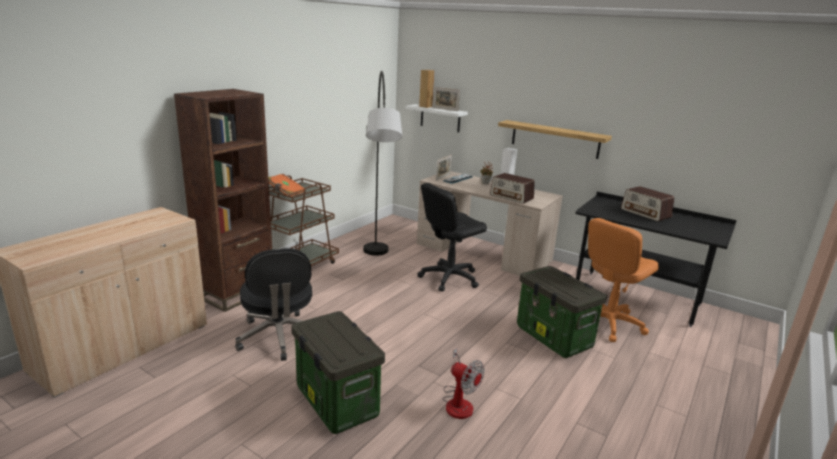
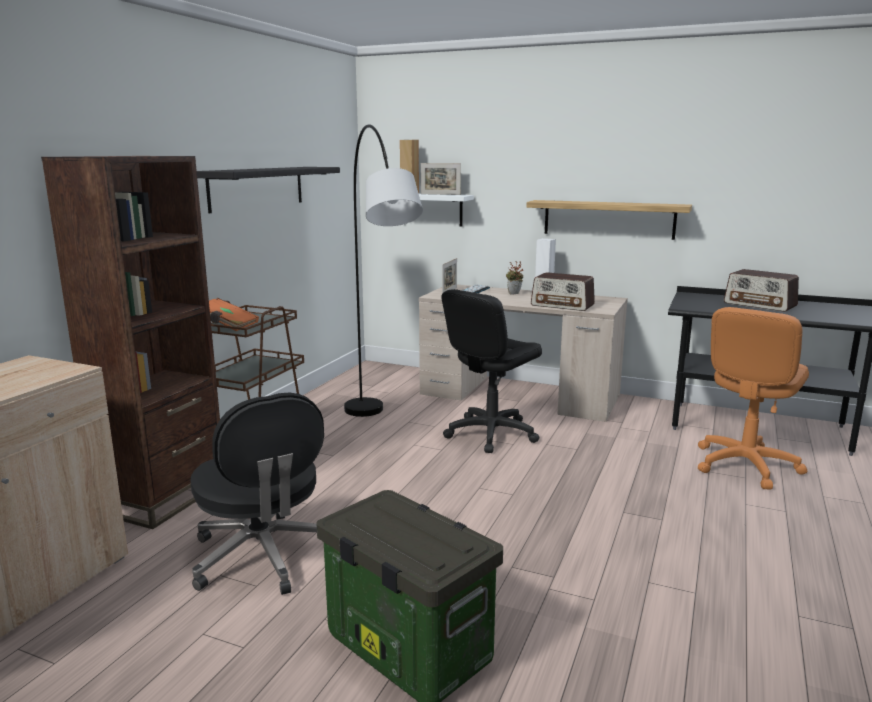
camera: 10 degrees left, 5 degrees down
(316, 103) = (257, 188): none -> black shelf
(458, 402) = (605, 614): fan -> none
(554, 337) = (686, 495): storage box -> none

